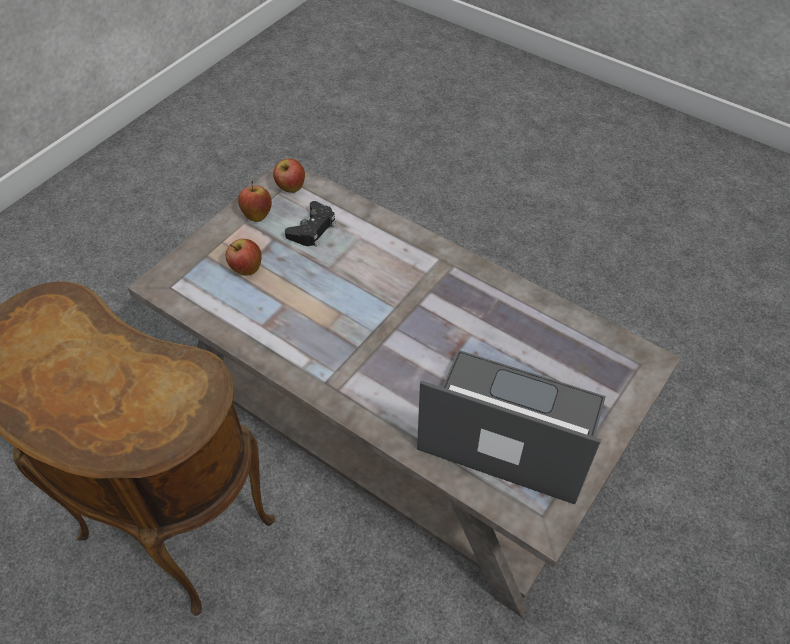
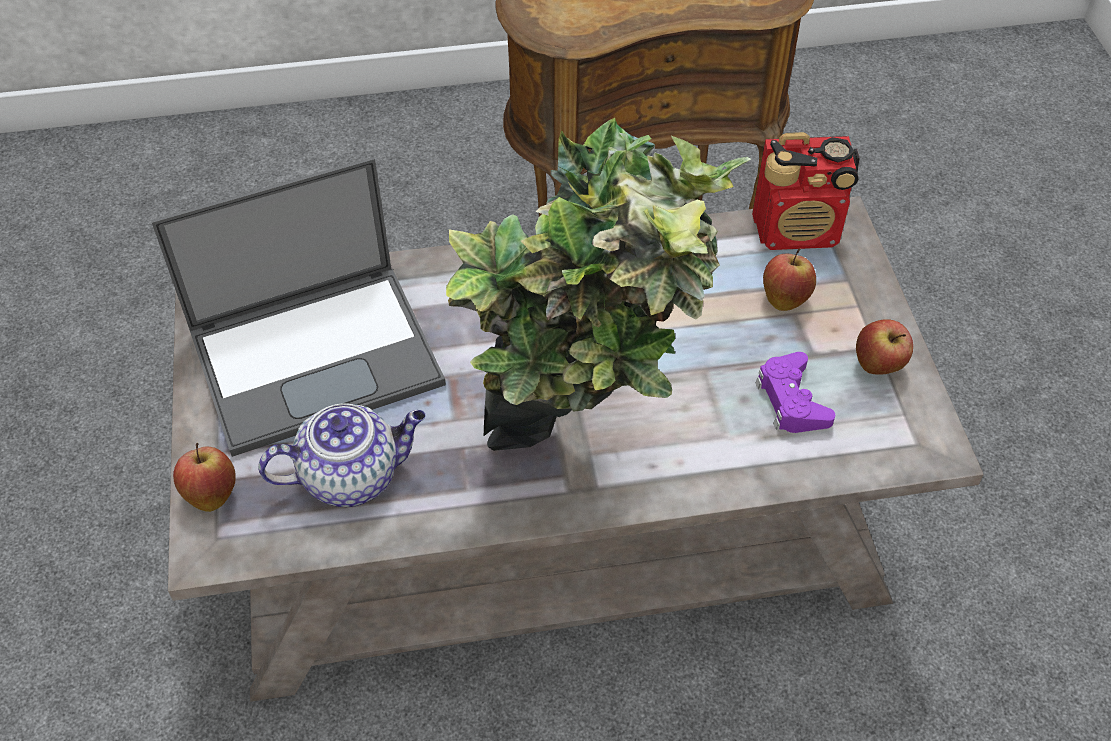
camera: 135 degrees right, 0 degrees up
(186, 294) = (797, 230): none -> radio
(291, 188) = (901, 433): apple -> apple (211, 494)
(312, 229) = (791, 400): black game controller -> purple game controller
(427, 277) = (582, 450): none -> potted plant
(547, 344) = (352, 475): none -> teapot

